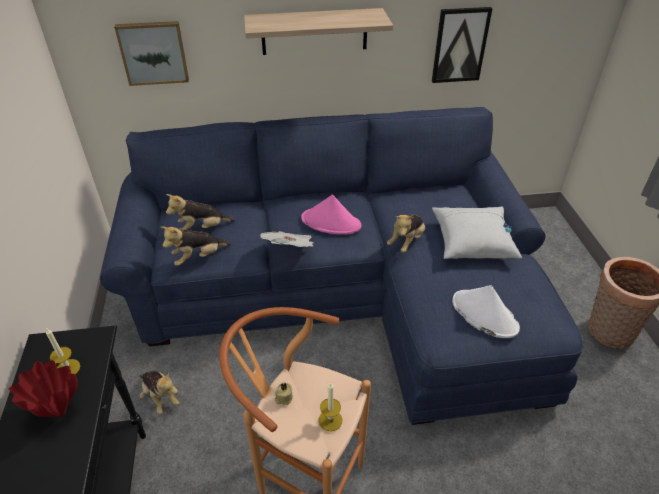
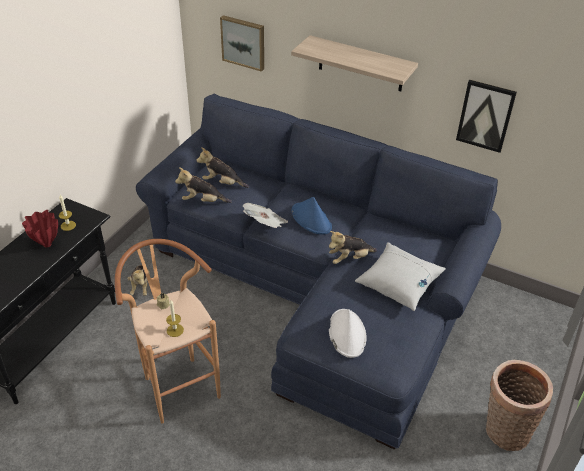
camera: 35 degrees right, 0 degrees up
(331, 222) = (311, 219): pink hat -> blue hat

